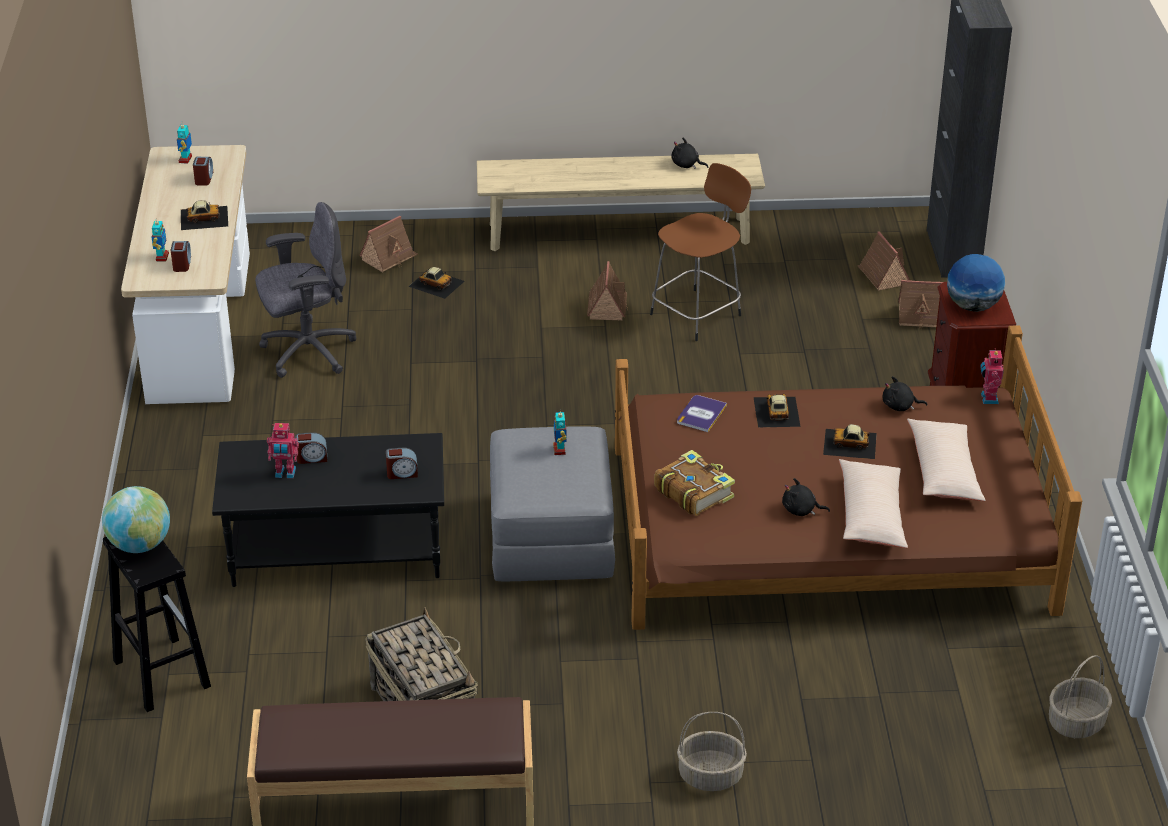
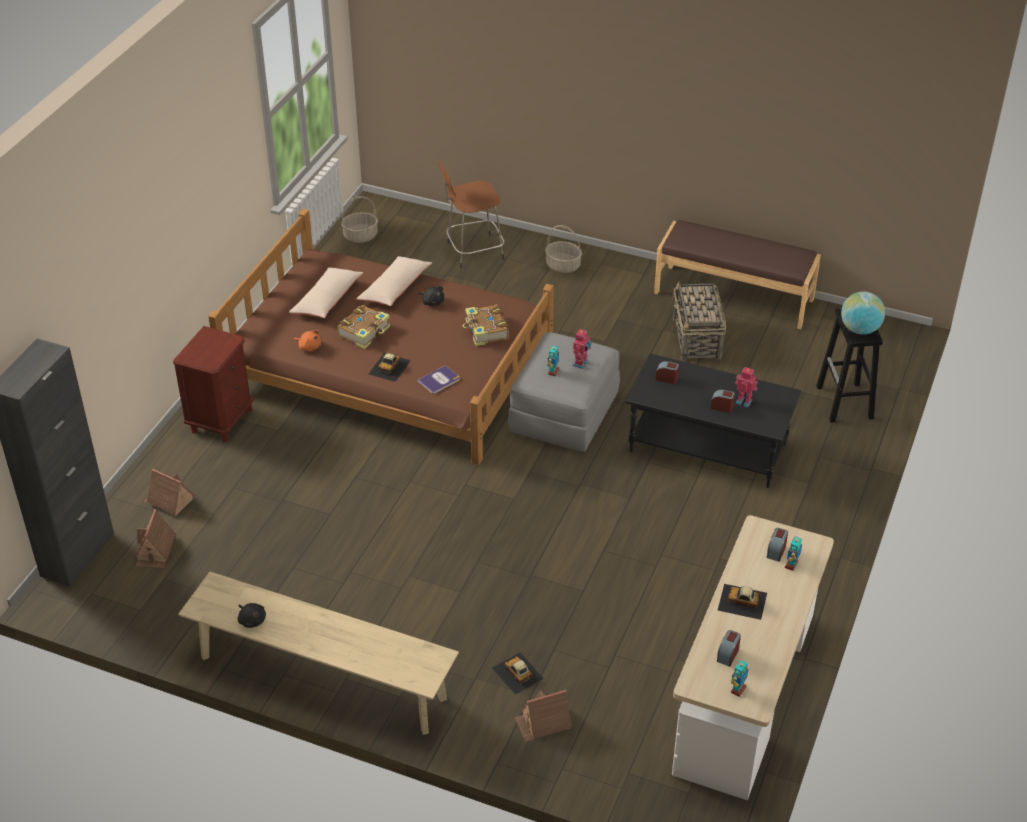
camera: 155 degrees left, 5 degrees up
(307, 352) = (662, 631): grey office chair -> none
(607, 307) = (393, 595): toy house -> none
(698, 313) = (328, 562): brown stool -> brown stool (473, 251)
(850, 444) = (365, 332): toy car -> book
(900, 406) = (309, 347): black plush toy -> orange plush toy
(973, 306) = (215, 345): globe -> none
(988, 398) = (248, 338): toy robot -> toy robot (581, 364)

